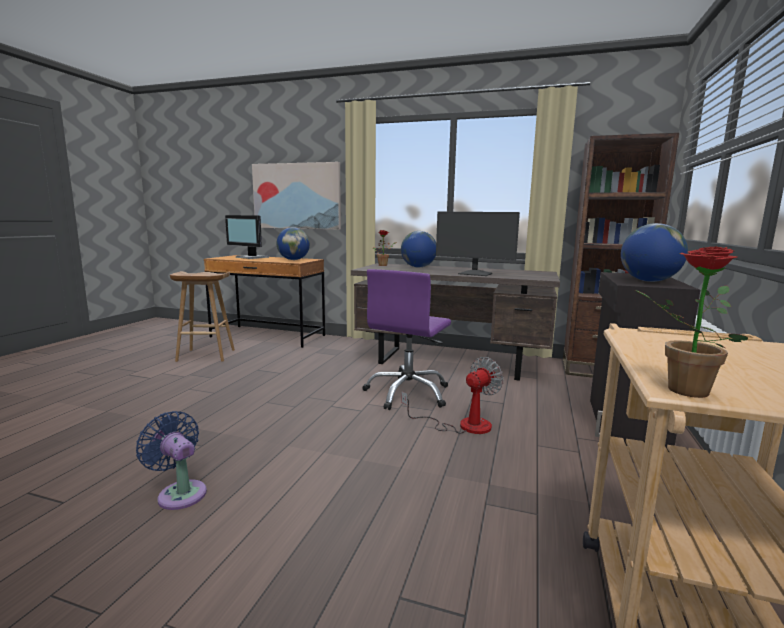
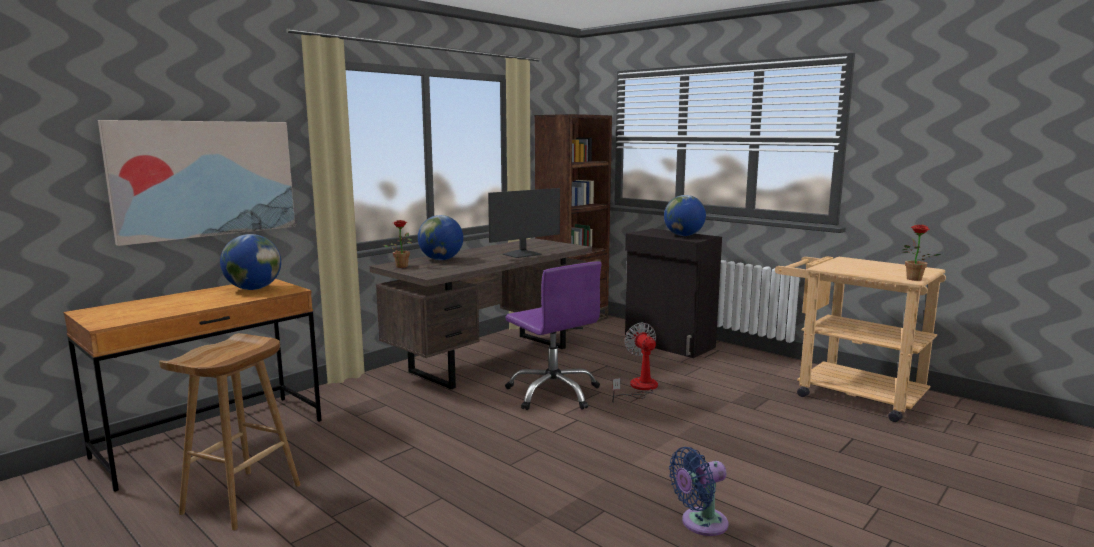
camera: 65 degrees left, 0 degrees up
(251, 257) = (153, 305): monitor -> none

